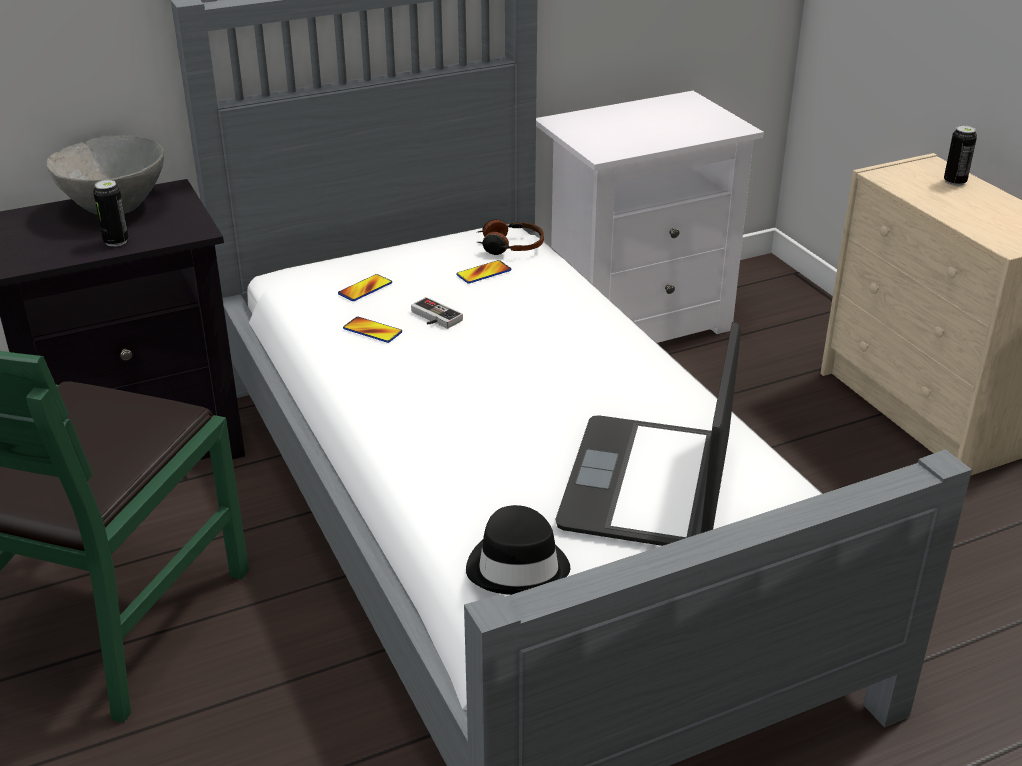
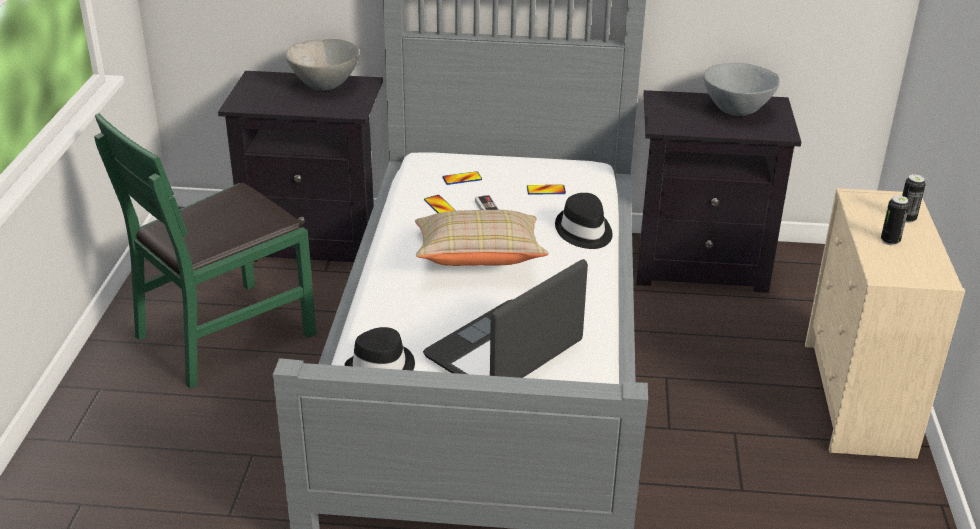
camera: 30 degrees right, 0 degrees up
(116, 241) = (305, 106): can -> can (890, 241)
(492, 381) = (479, 259): none -> beige pillow
(510, 246) = (582, 178): headphones -> none
(580, 307) = (584, 231): none -> black hat
(635, 322) = (700, 264): white nightstand -> black nightstand
(661, 117) = (736, 111): none -> grey bowl

